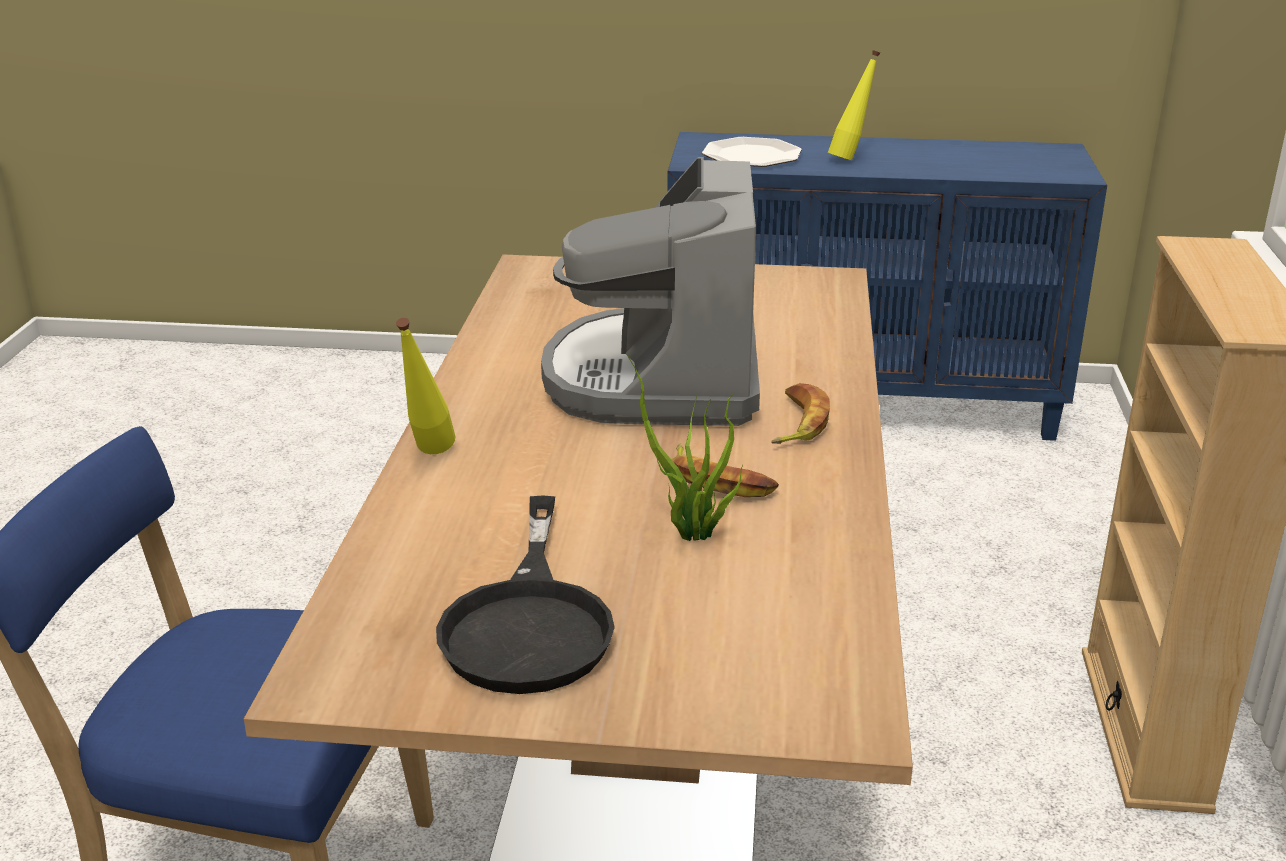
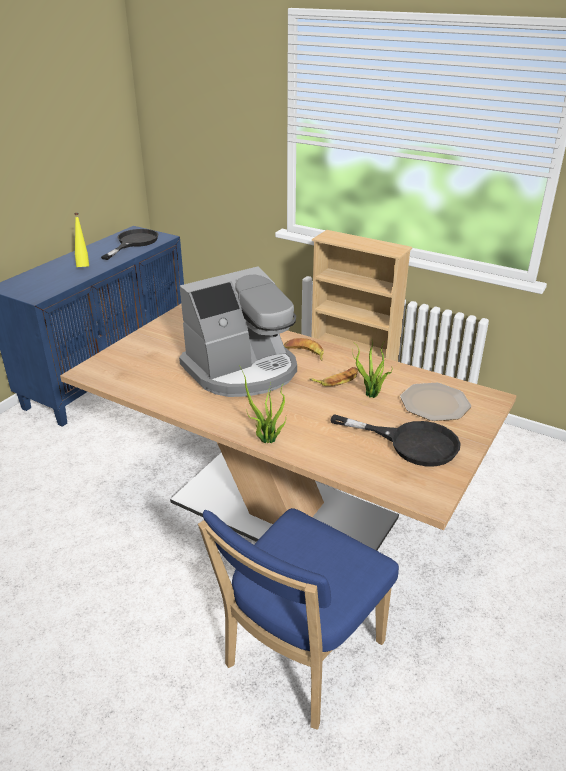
camera: 65 degrees left, 5 degrees up
(428, 457) = (266, 440): yellow bottle -> potted plant
(657, 379) = (242, 370): coffee machine -> coffee machine turned 60 degrees counterclockwise
(750, 155) = (45, 283): plate -> plate (434, 403)
(1006, 162) = (133, 242): none -> black frying pan

